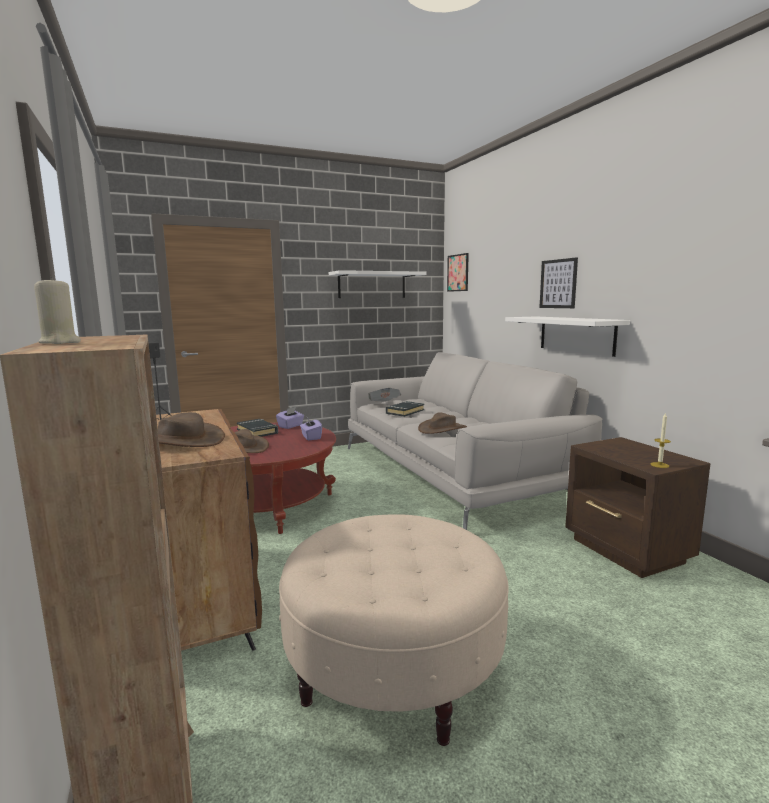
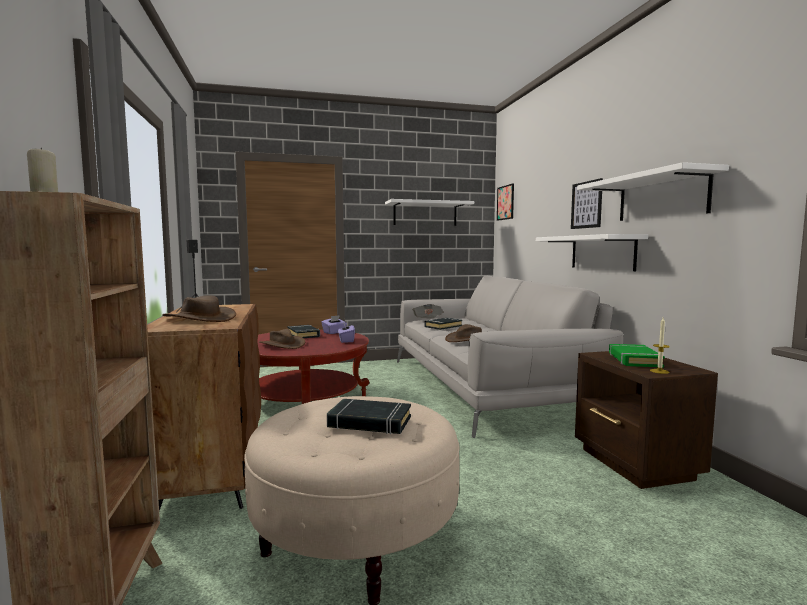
camera: 10 degrees right, 5 degrees down
(408, 551) = (369, 422): none -> black book
(628, 451) = (634, 360): none -> green book
(646, 283) = (661, 197): none -> white shelf

